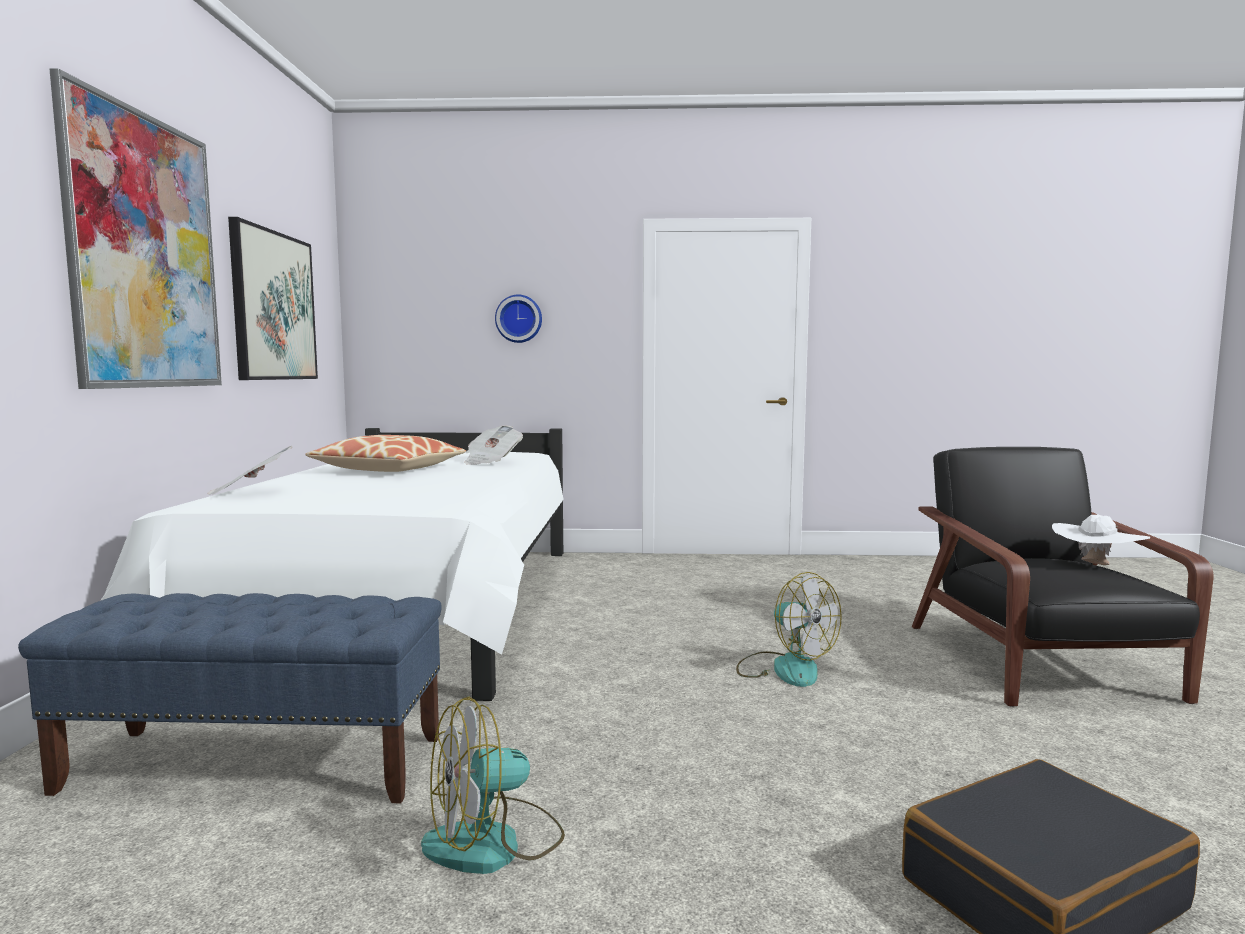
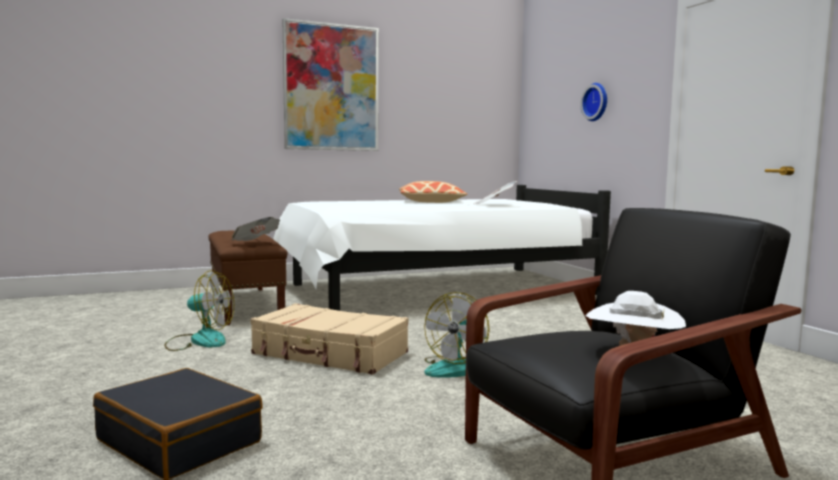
camera: 65 degrees right, 0 degrees up
(249, 493) = (335, 201): newspaper -> newspaper (255, 243)
(257, 764) = (246, 305): blue bench -> brown bench
(273, 306) = (437, 107): picture -> none
(494, 843) = (199, 341): fan -> fan turned 150 degrees clockwise
(680, 728) = (330, 354): none -> beige suitcase

